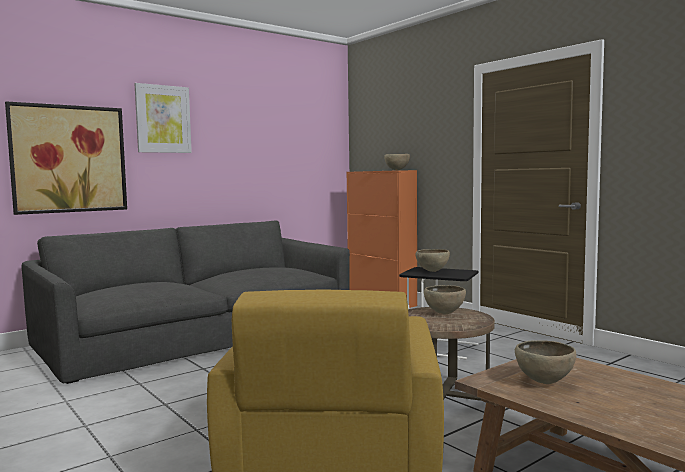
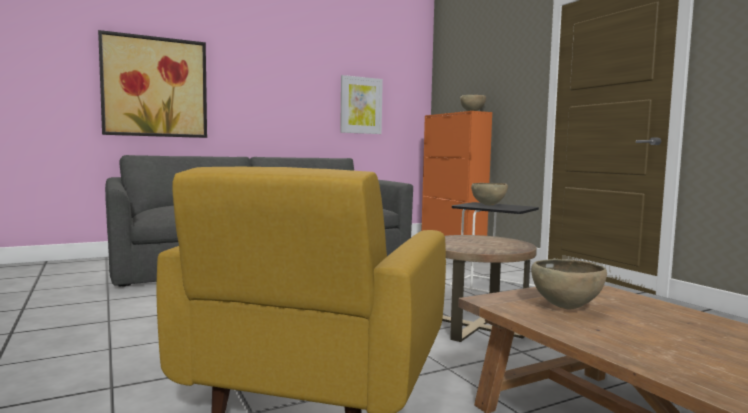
camera: 10 degrees right, 0 degrees up
(163, 119) = (245, 55): picture -> picture (361, 105)
(444, 313) = (484, 240): brown bowl -> none

